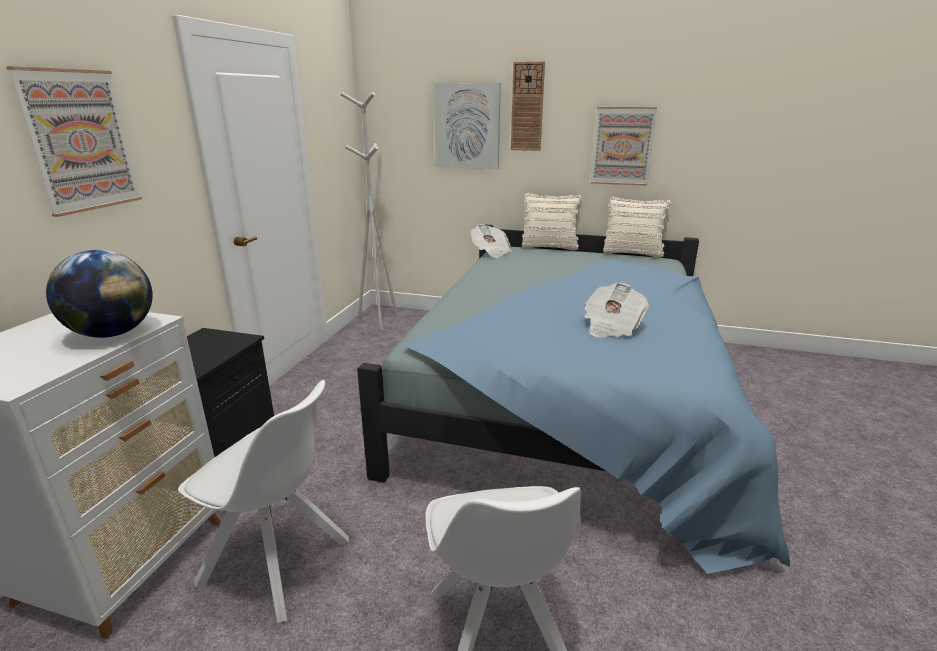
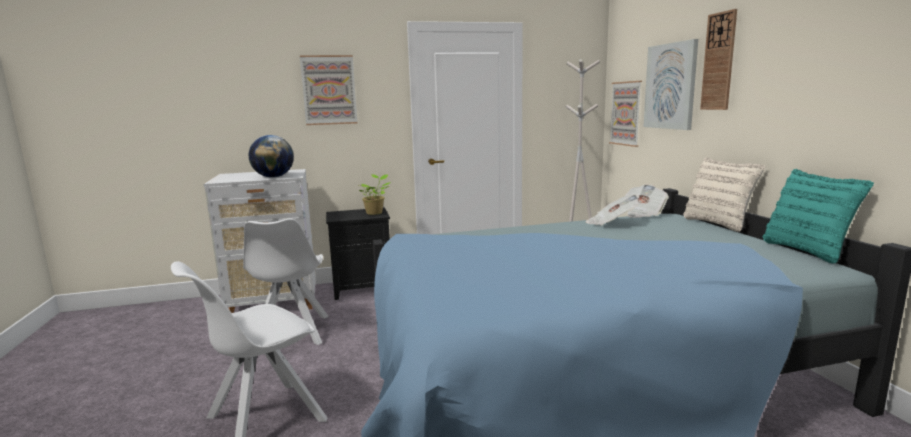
camera: 60 degrees right, 10 degrees down
(221, 338) = (375, 212): none -> potted plant
(611, 327) = (523, 271): newspaper -> newspaper (611, 223)
(622, 146) = (815, 102): picture -> picture (626, 113)
(632, 254) = (807, 251): beige pillow -> turquoise pillow

